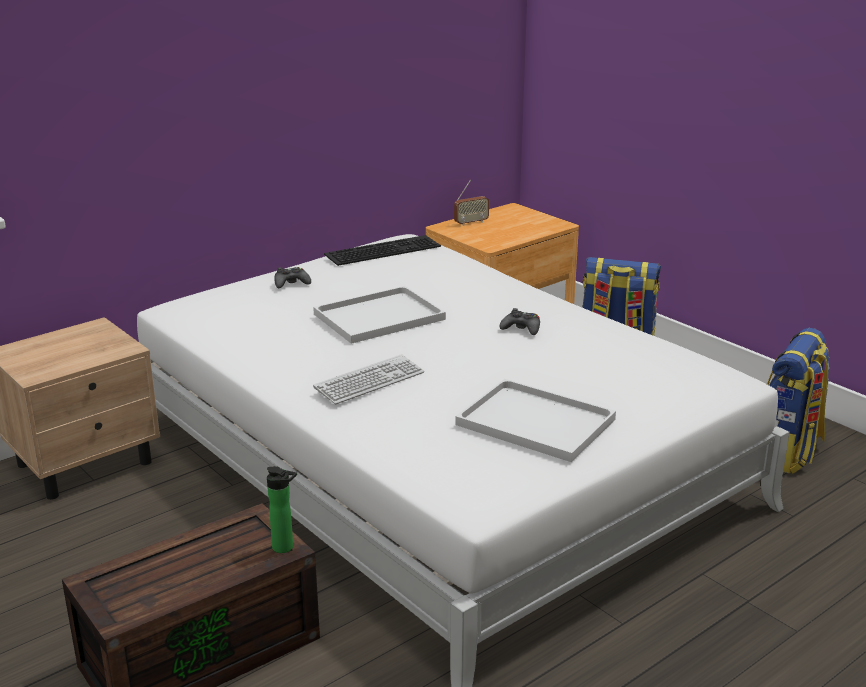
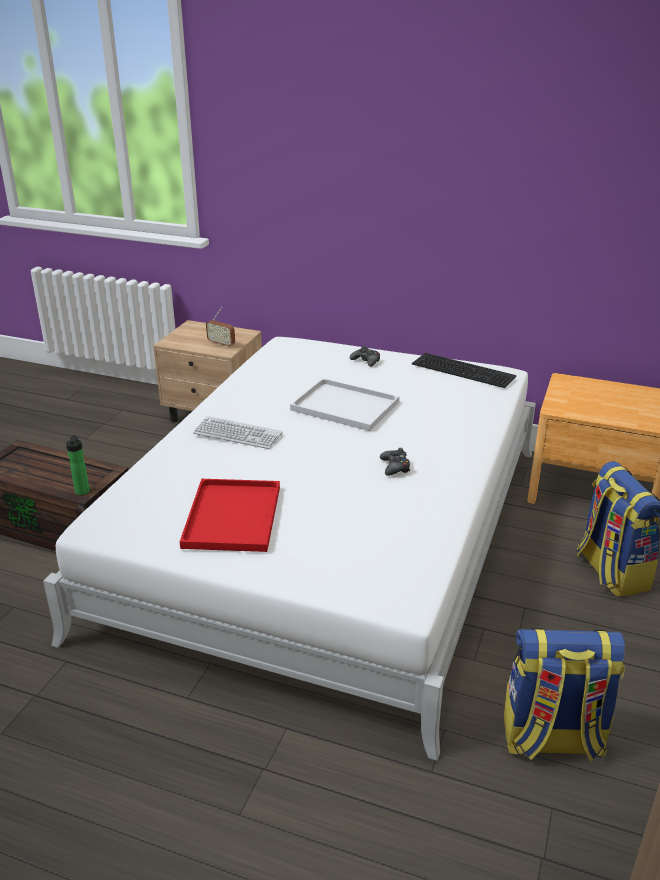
camera: 60 degrees right, 5 degrees up
(471, 223) = (593, 387): radio -> radio (221, 344)
(532, 422) = (231, 515): white tray -> red tray

